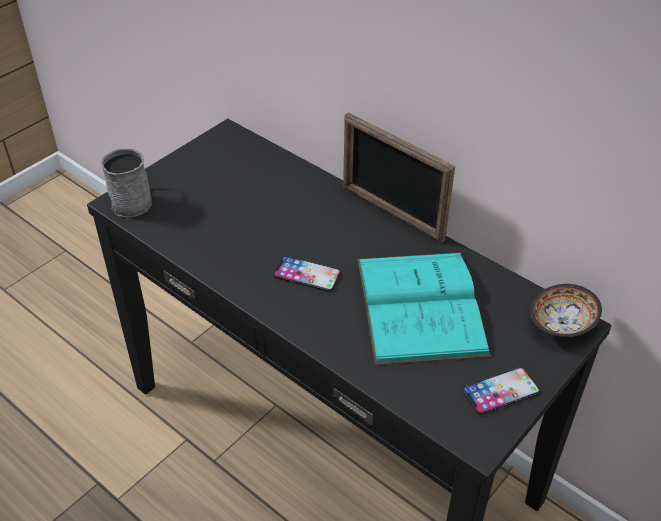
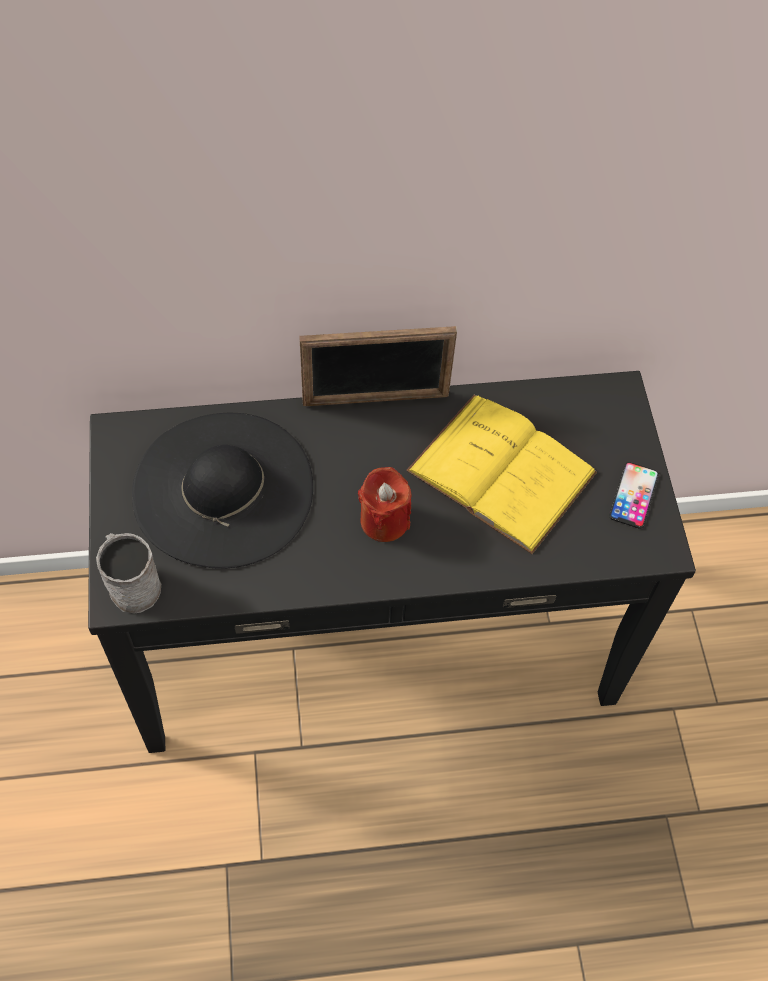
camera: 50 degrees left, 15 degrees up
(242, 193) = (223, 488): none -> black hat
(307, 274) = (384, 520): phone -> red candle
(420, 306) = (501, 472): turquoise book -> yellow book
(563, 324) = (611, 398): bowl -> none

